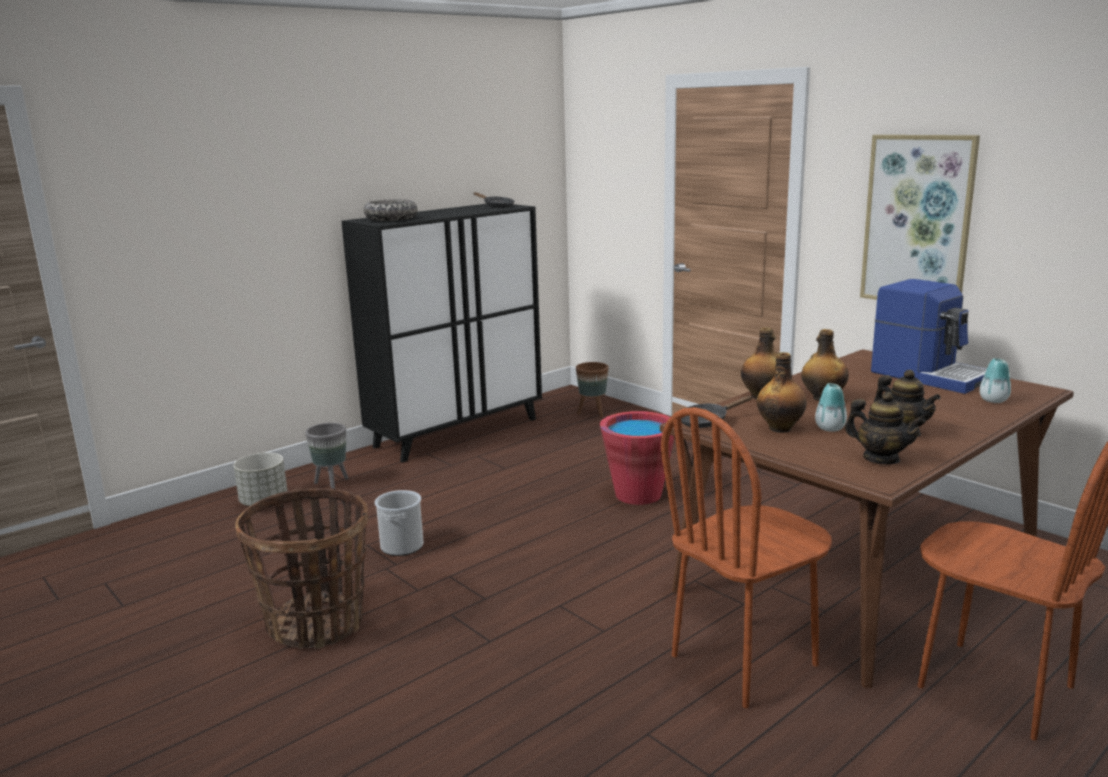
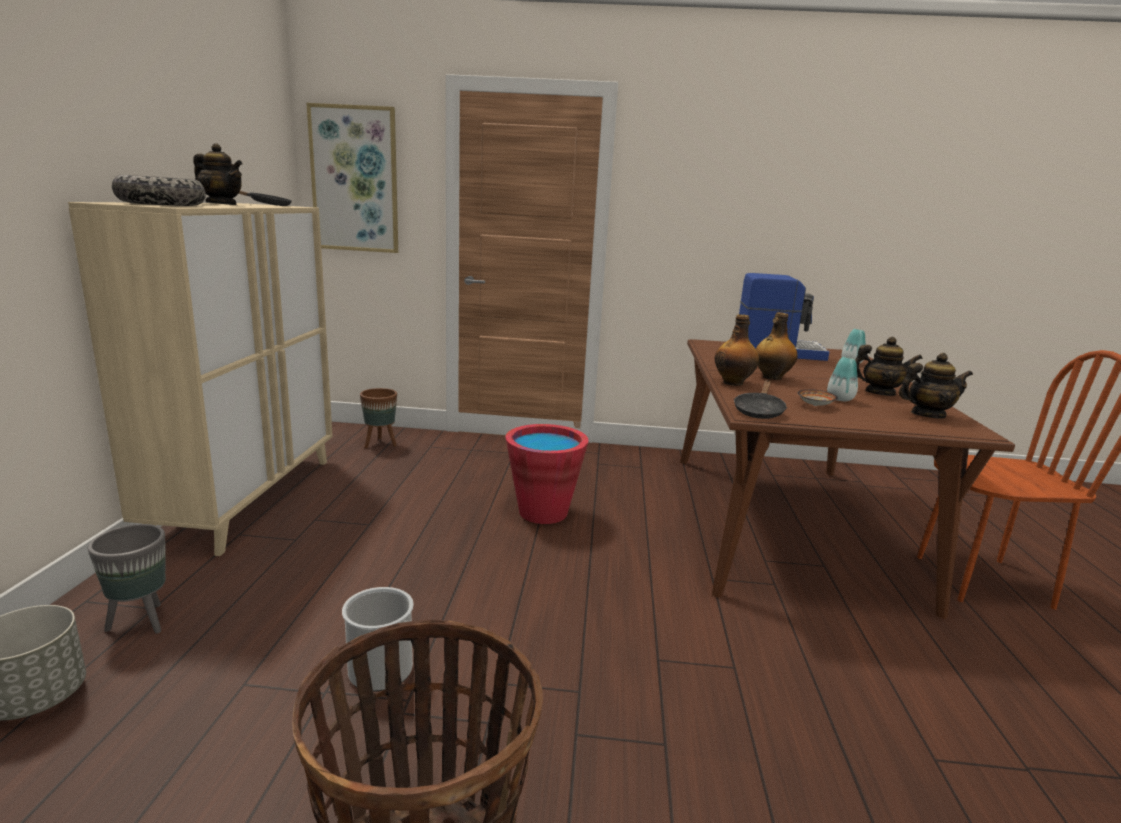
camera: 45 degrees left, 0 degrees up
(449, 211) = (222, 204): none -> teapot
(457, 432) = (248, 498): black cabinet -> beige cabinet
(744, 661) = (860, 637): brown chair -> none
(780, 428) = (815, 405): bottle -> bowl
(917, 221) = (722, 227): picture -> picture (355, 180)

